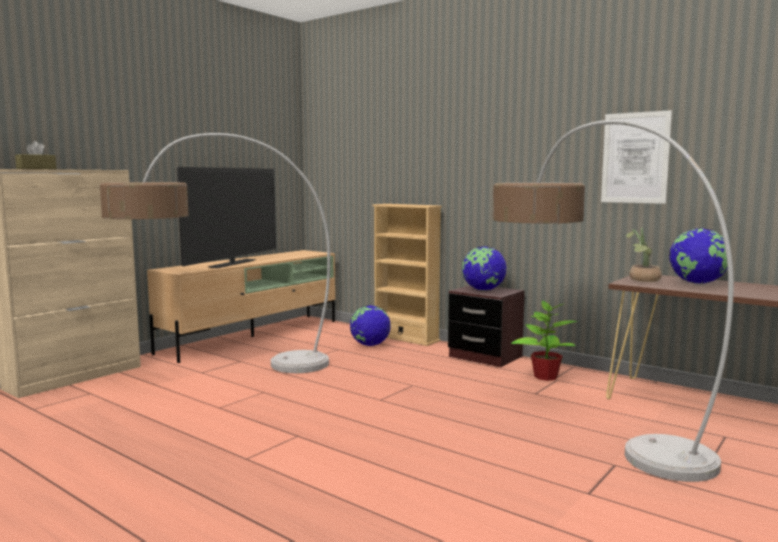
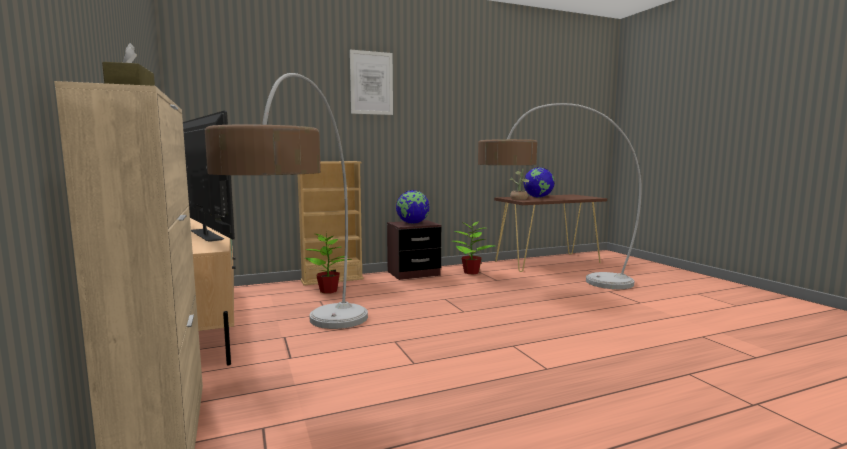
camera: 60 degrees left, 0 degrees up
(370, 345) = (329, 291): globe -> potted plant
(635, 158) = (490, 127): picture -> picture (371, 83)

